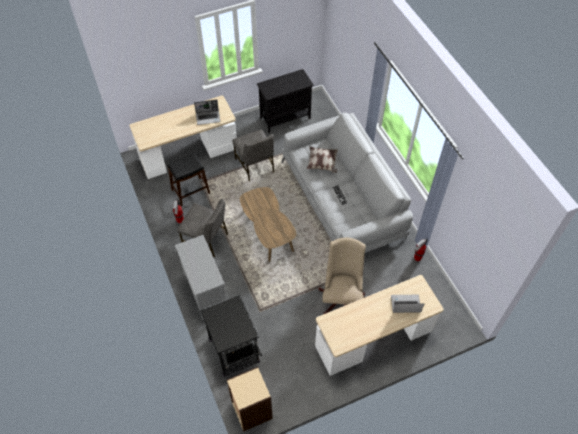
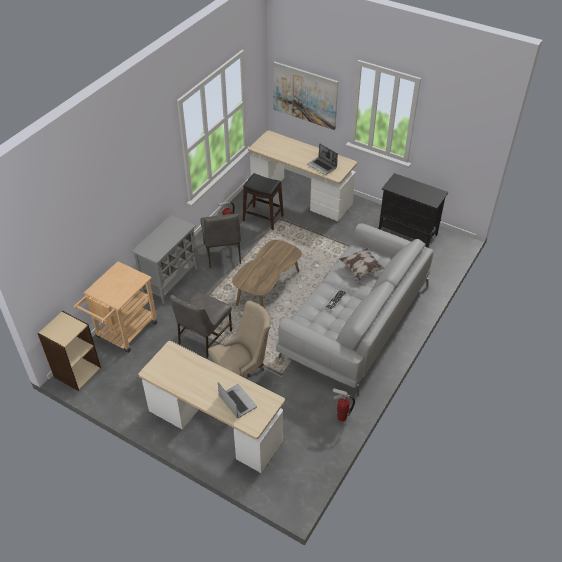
camera: 55 degrees right, 10 degrees down
(151, 74) = (305, 95): none -> picture
(236, 355) = (123, 333): black cart -> beige cart
(255, 166) = (331, 242): grey chair -> grey chair (203, 337)

